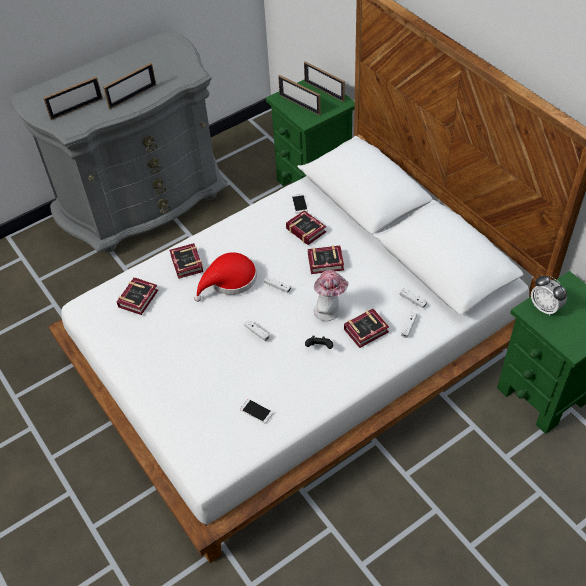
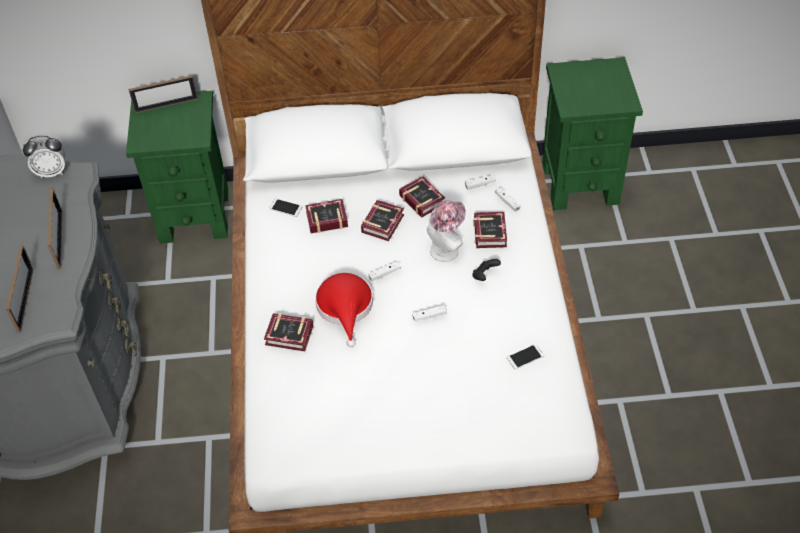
camera: 60 degrees left, 0 degrees up
(140, 298) = (306, 395): book -> book (422, 198)
(299, 104) = (167, 132): picture frame -> none
(545, 307) = (574, 97): alarm clock -> alarm clock (52, 172)

